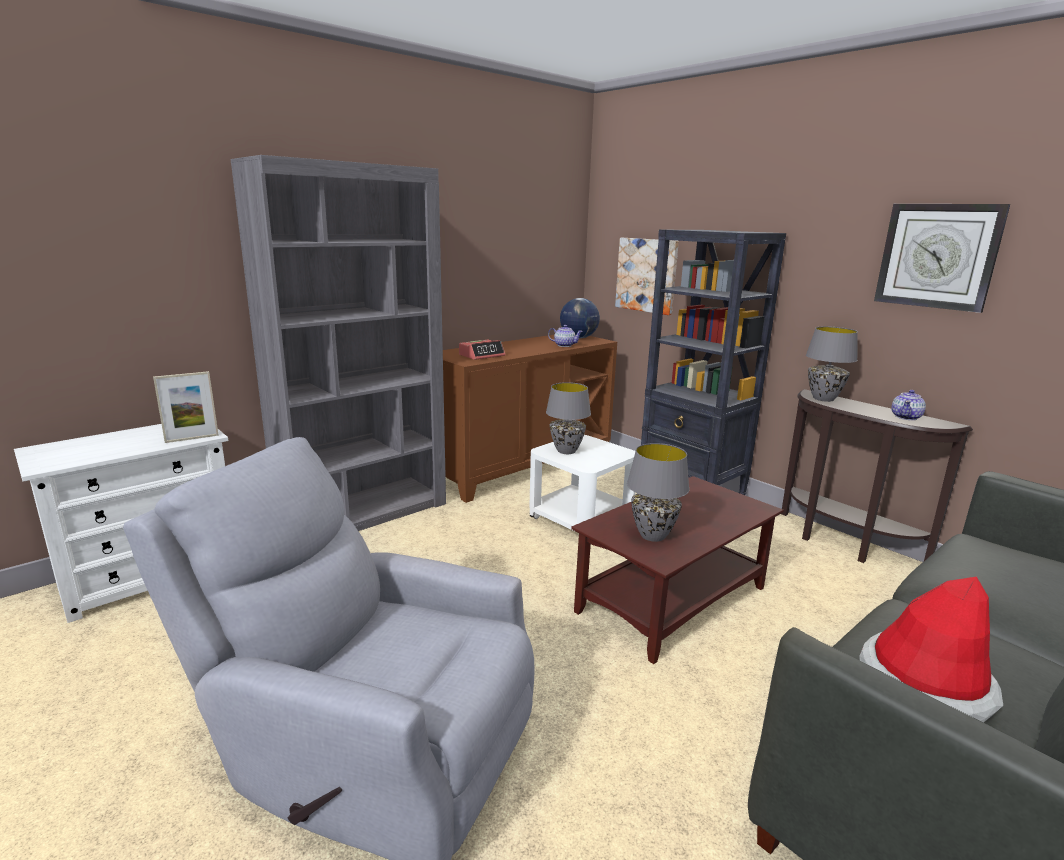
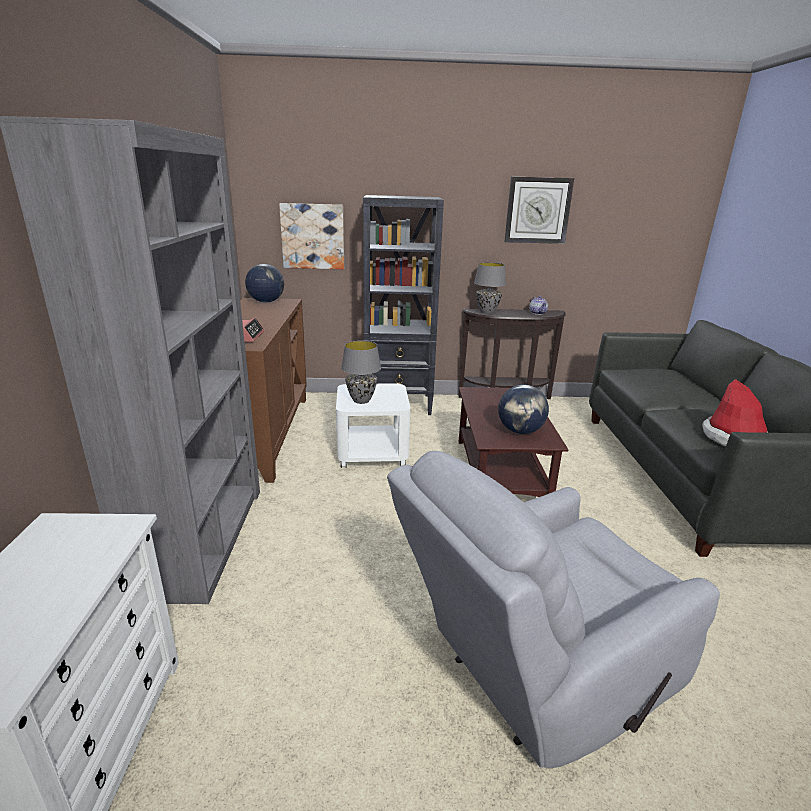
camera: 50 degrees left, 5 degrees up
(192, 438) = (118, 538): picture frame -> none
(564, 345) = (277, 311): teapot -> none
(652, 536) = (520, 431): grey table lamp -> globe

